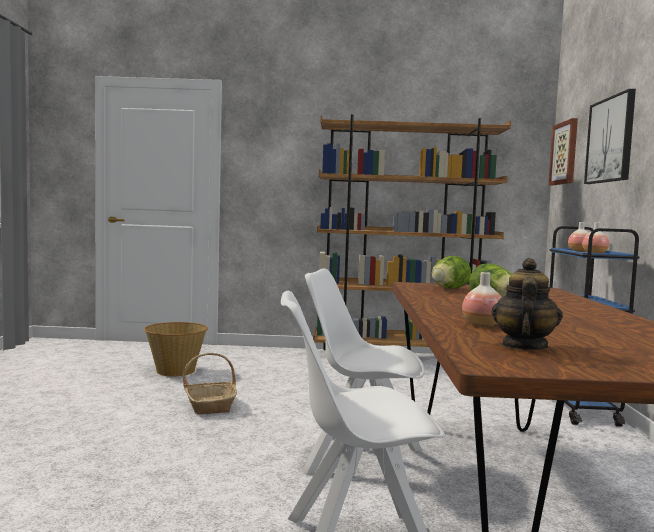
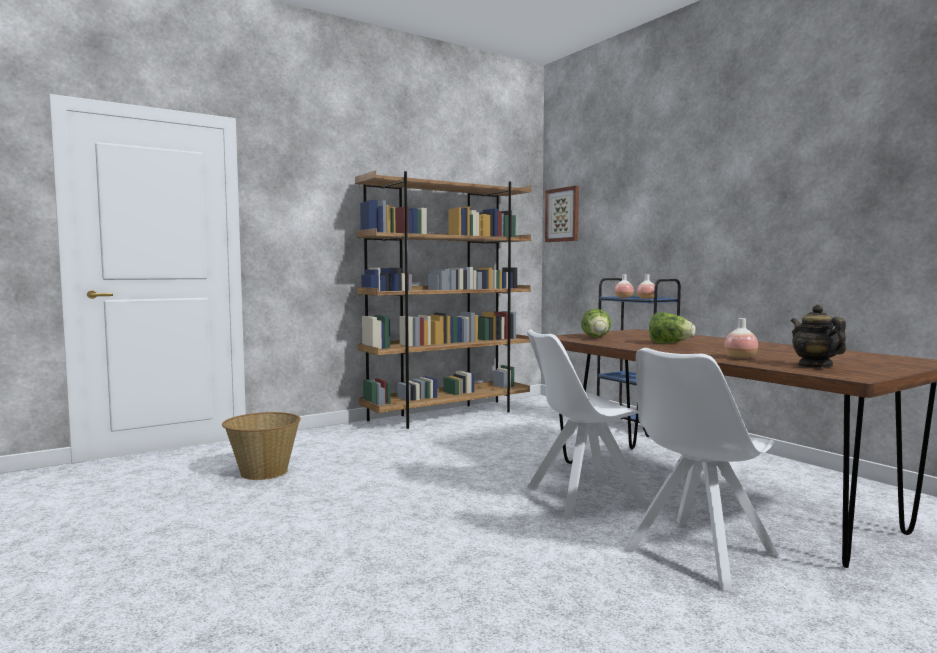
camera: 35 degrees left, 0 degrees up
(210, 405) = (376, 493): basket -> none
(610, 140) = (627, 207): picture -> none

